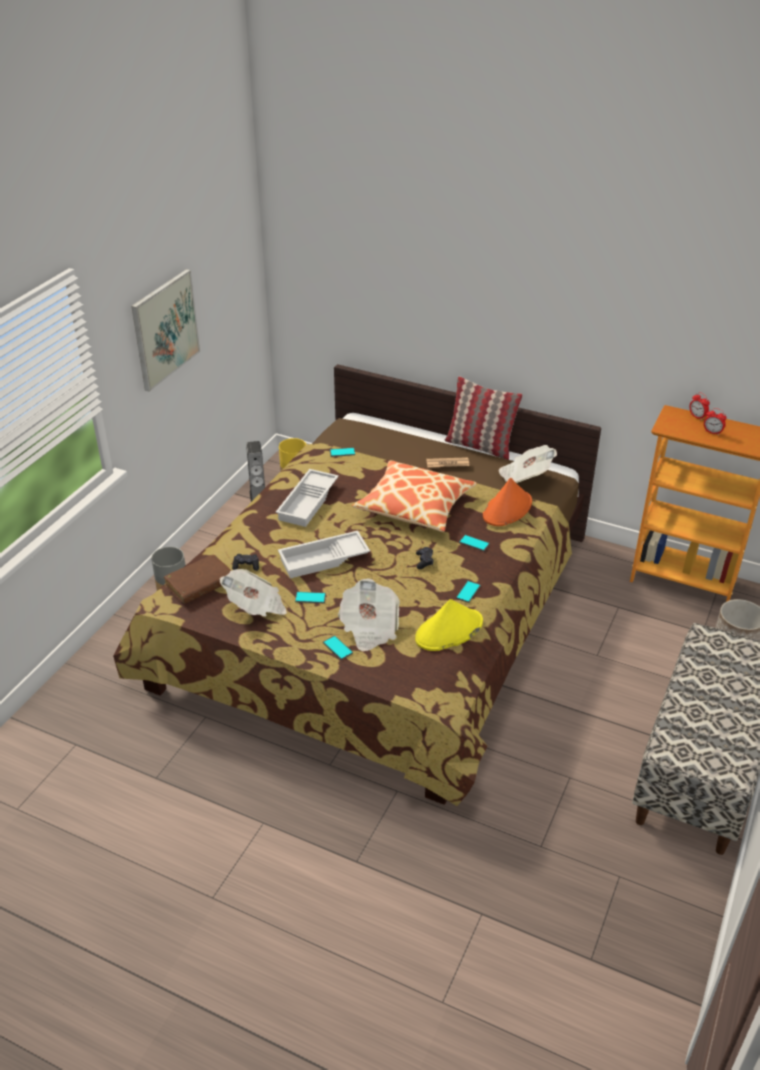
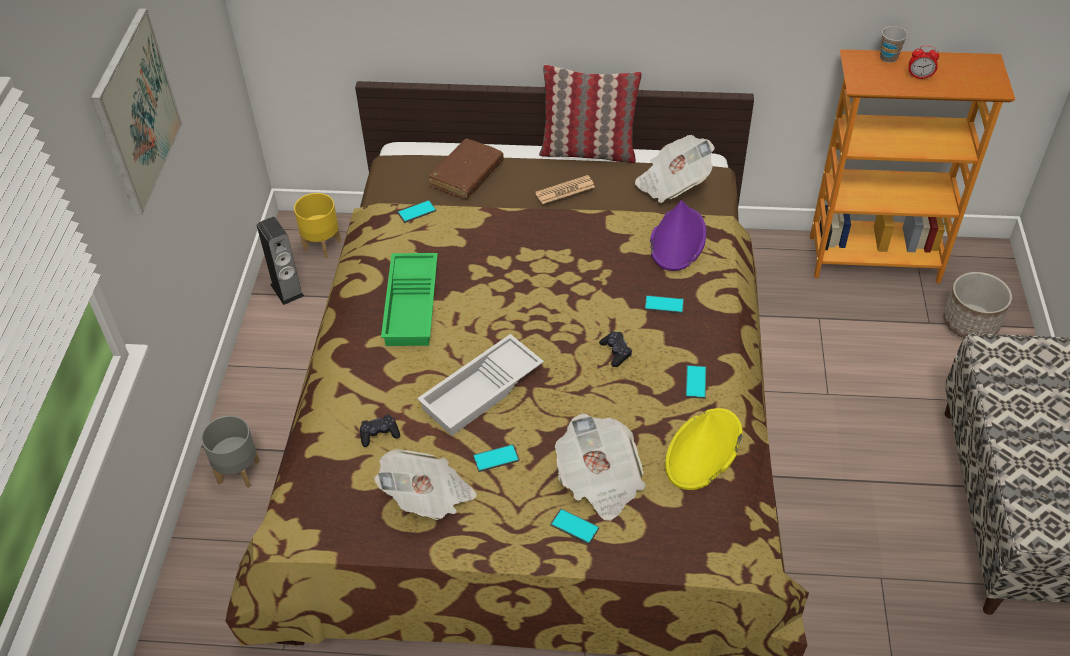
camera: 20 degrees left, 10 degrees up
(200, 584) = (329, 486): brown book -> brown book (467, 175)
(309, 502) = (413, 305): white tray -> green tray
(415, 506) = (558, 269): pillow -> none
(507, 509) = (677, 240): orange hat -> purple hat
(697, 417) = (888, 57): alarm clock -> cup

